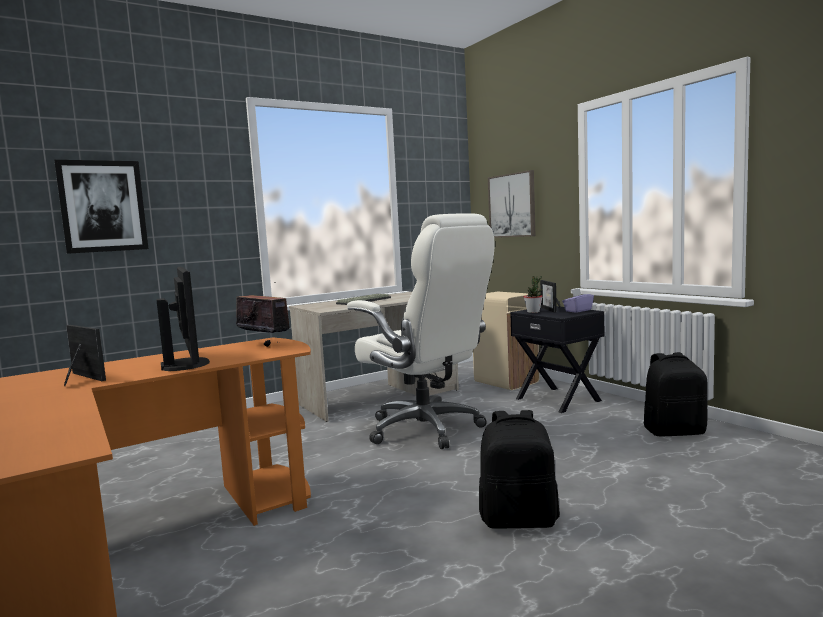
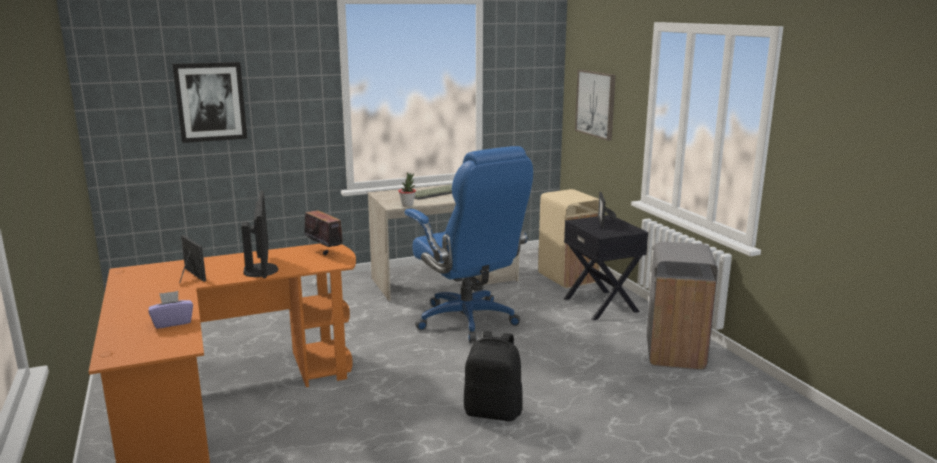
camera: 10 degrees right, 10 degrees up
(426, 429) = (467, 321): white office chair -> blue office chair
(533, 312) = (584, 224): potted plant -> potted plant (407, 205)
(578, 310) = (625, 228): purple tissue box -> purple tissue box (172, 322)
(674, 432) = (675, 354): black backpack -> grey trash can

